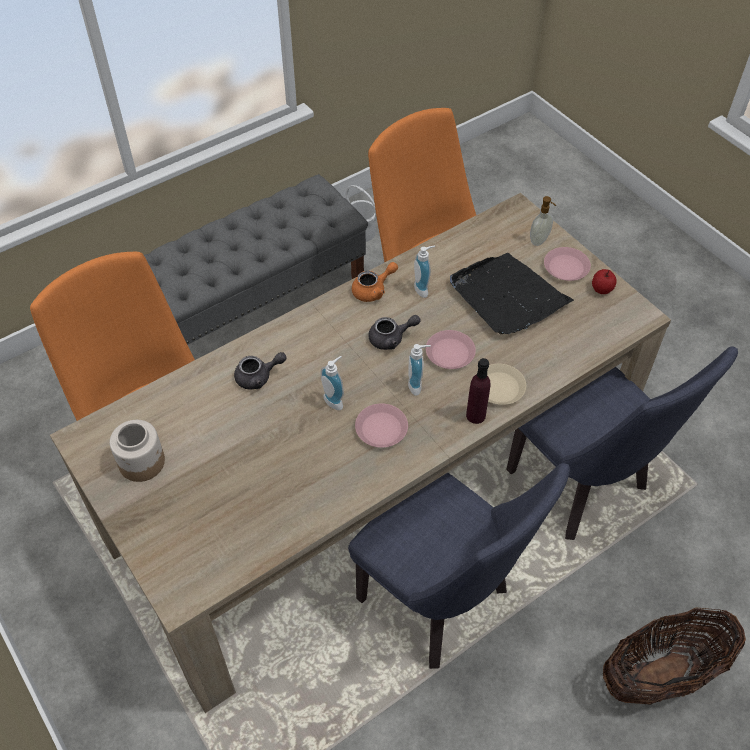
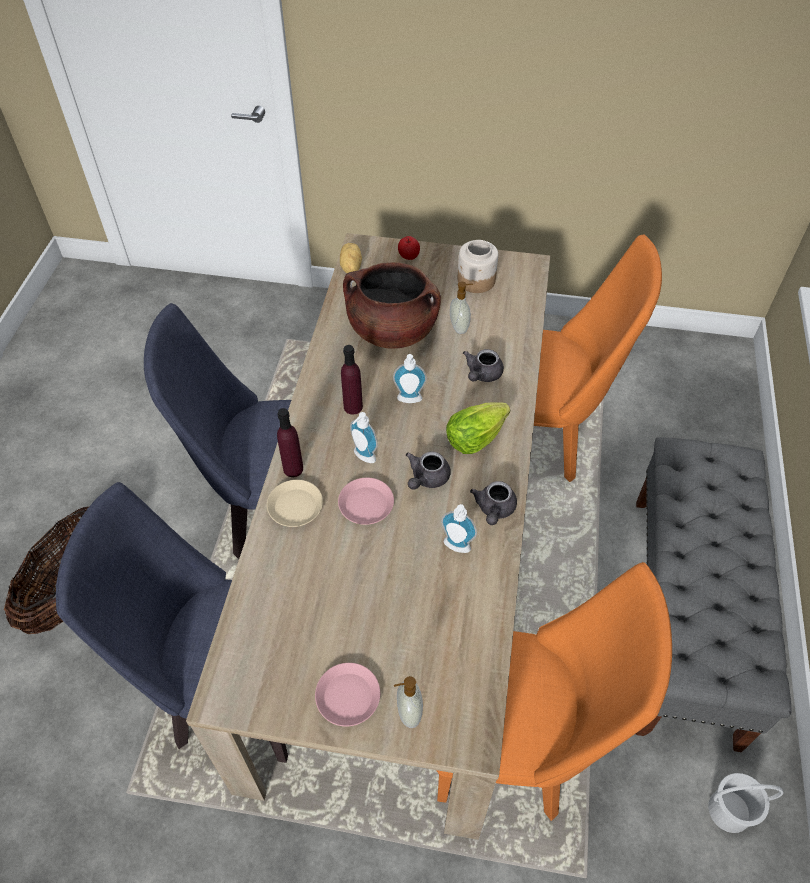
camera: 135 degrees right, 0 degrees up
(218, 429) = (460, 327): none -> soap dispenser
(221, 578) = (350, 267): none -> potato
(272, 471) = (392, 331): none -> brown cooking pot
(327, 339) = (474, 438): none -> lettuce
(373, 290) = (494, 509): orange teapot -> grey teapot
(381, 429) = (353, 407): pink plate -> purple bottle
(507, 297) = (372, 604): black tray -> none
(602, 289) = (287, 699): apple -> apple (409, 256)

